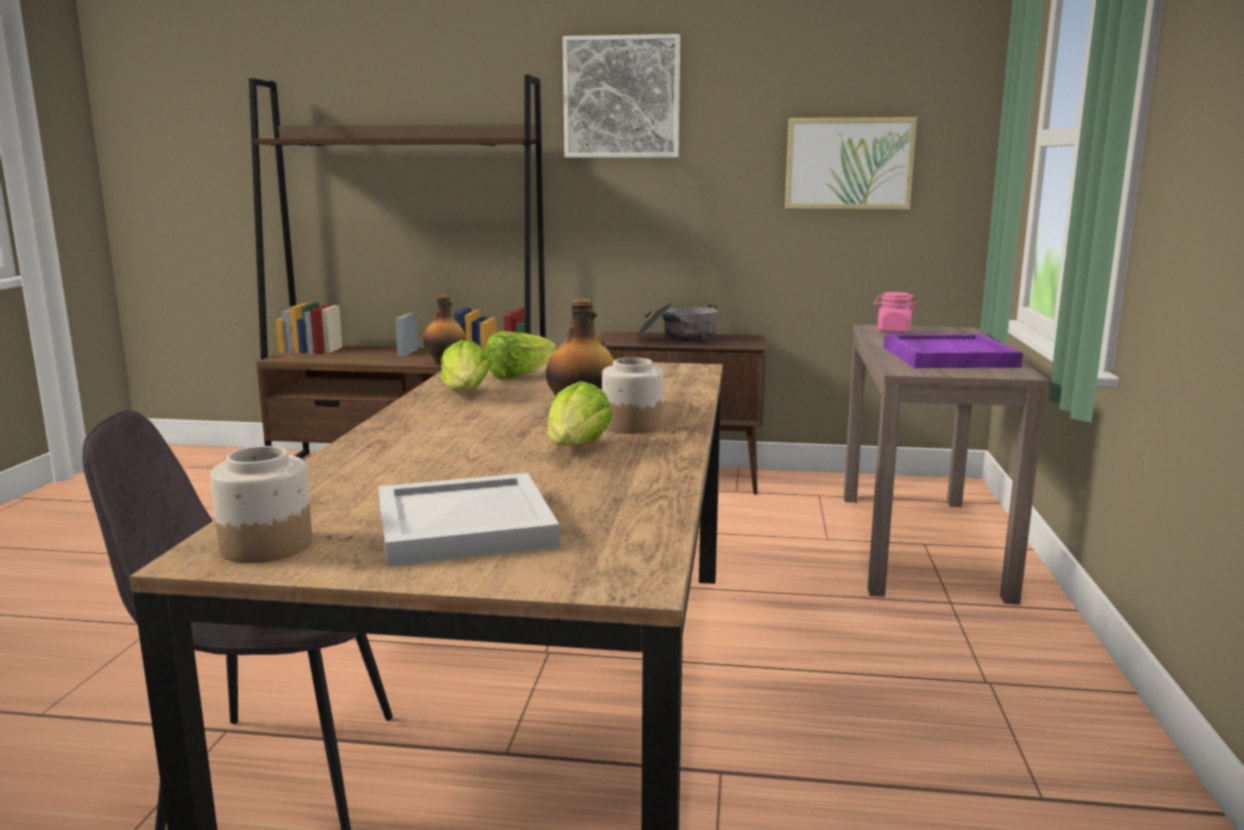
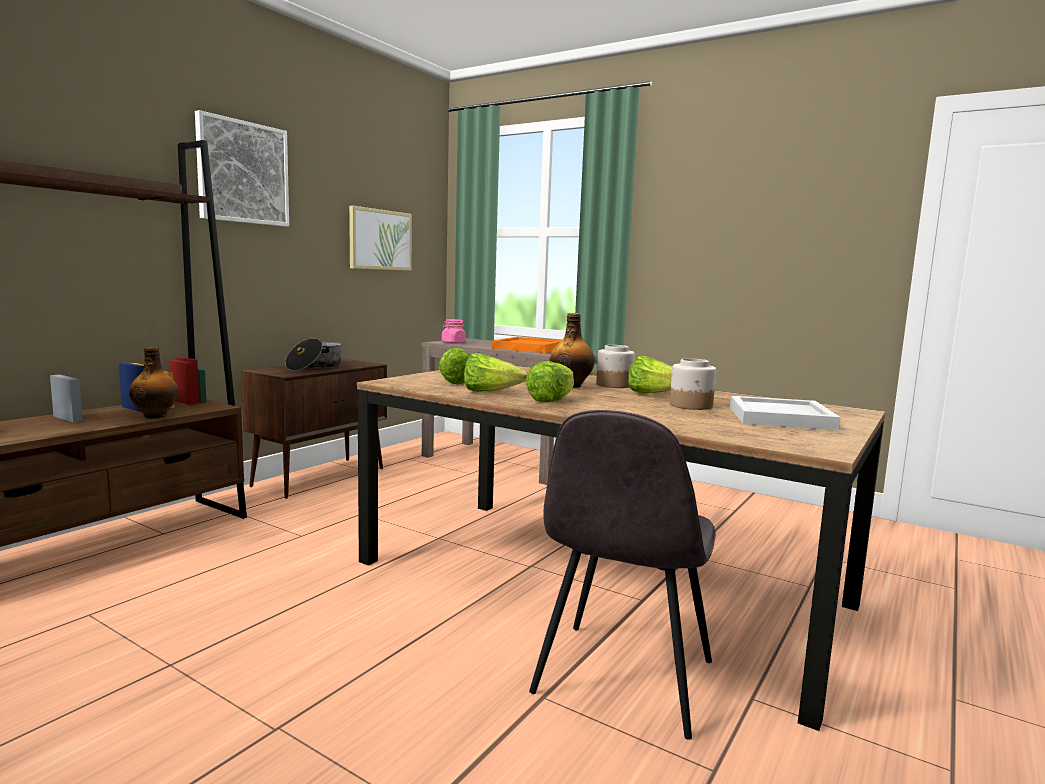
camera: 65 degrees left, 5 degrees down
(265, 546) = (806, 442): jar -> jar (691, 406)
(447, 417) = (552, 400): none -> lettuce
(947, 357) = (528, 348): purple tray -> orange tray

